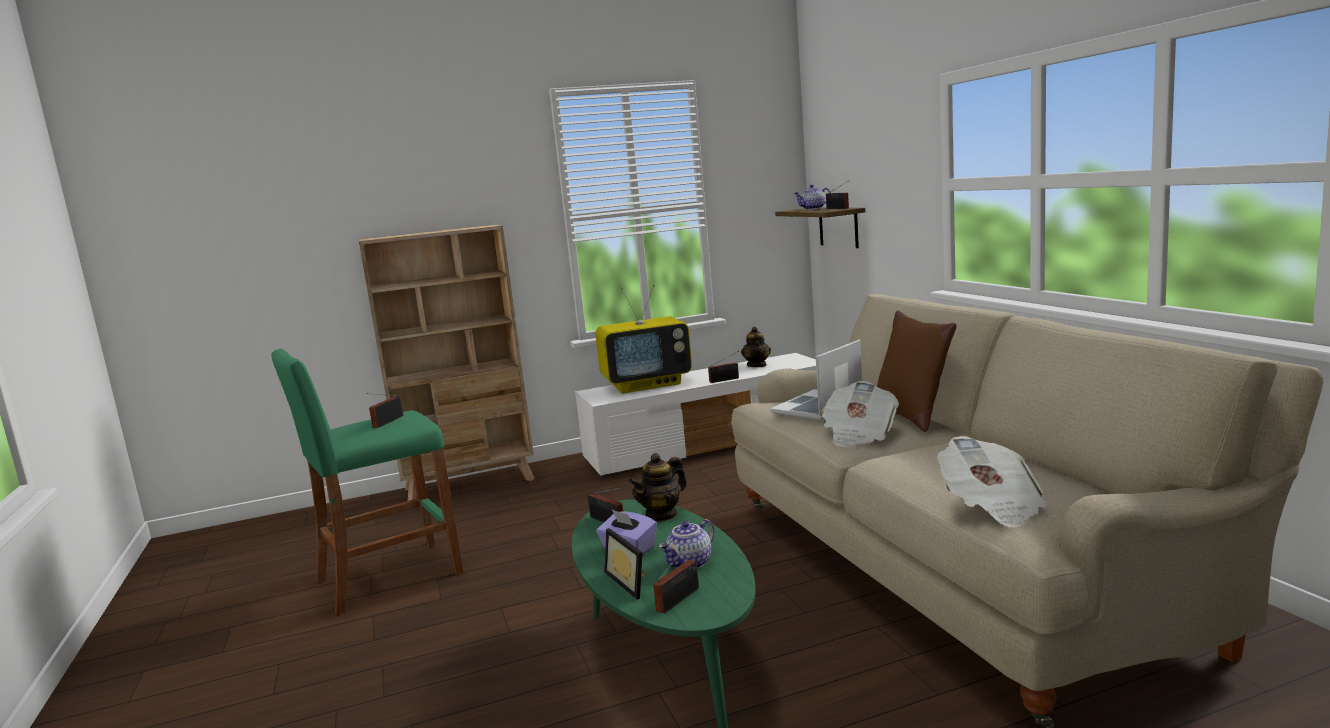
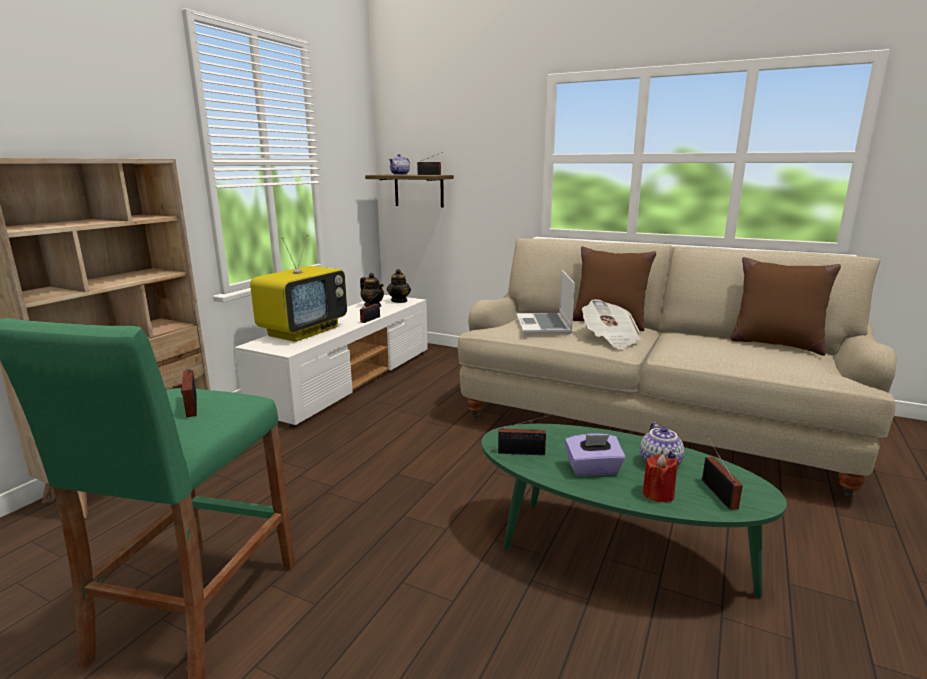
camera: 45 degrees left, 5 degrees up
(631, 581) = (658, 494): picture frame -> red candle
(662, 515) = (551, 433): teapot -> teapot (399, 301)
(991, 506) = (795, 366): newspaper -> none
(1061, 478) = (775, 344): none -> brown pillow

